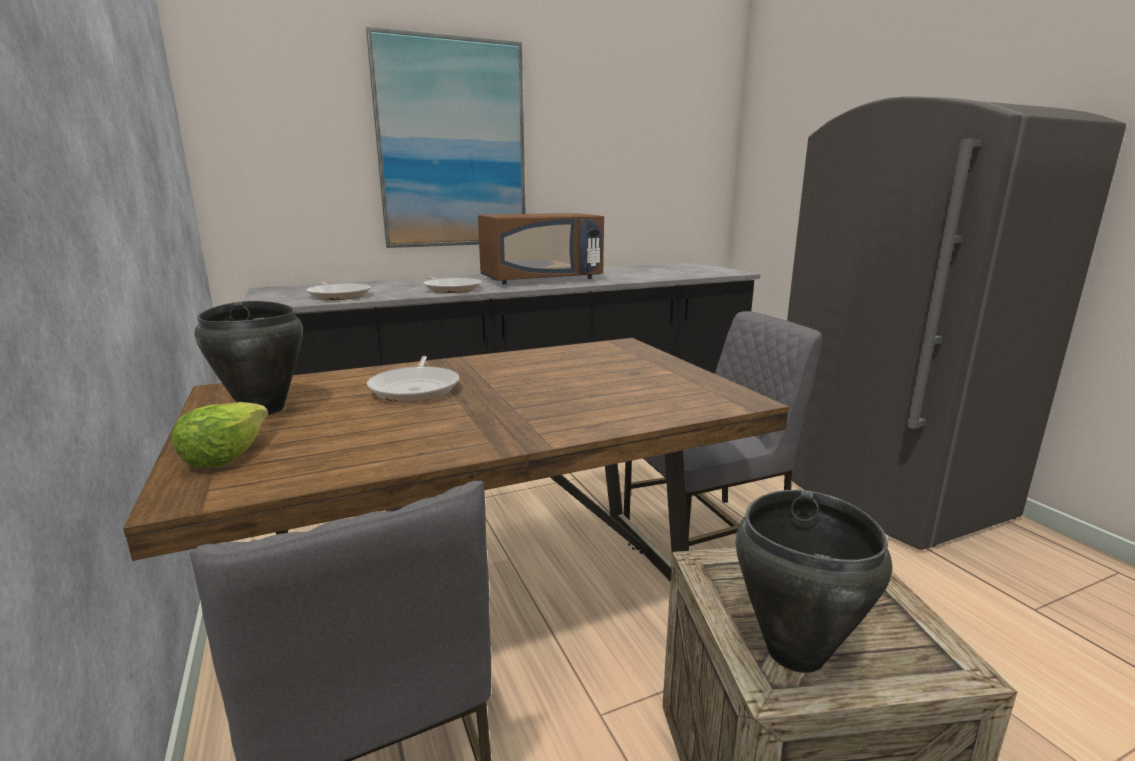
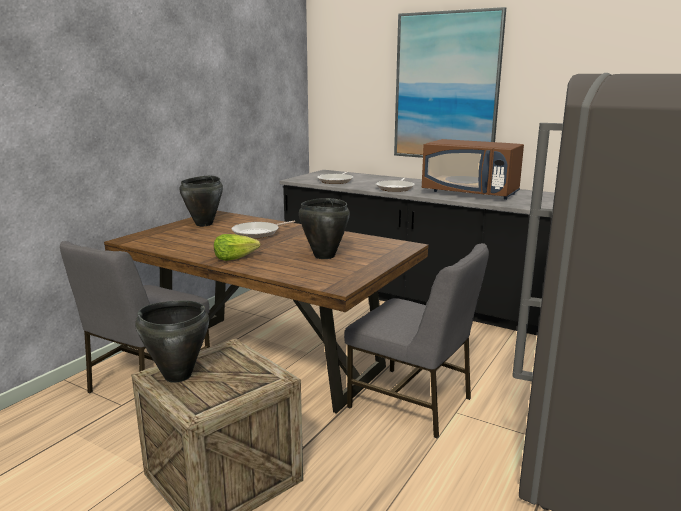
camera: 55 degrees right, 0 degrees up
(225, 455) = (159, 233): lettuce -> lettuce (235, 258)
(605, 381) = (324, 256): none -> black cooking pot

